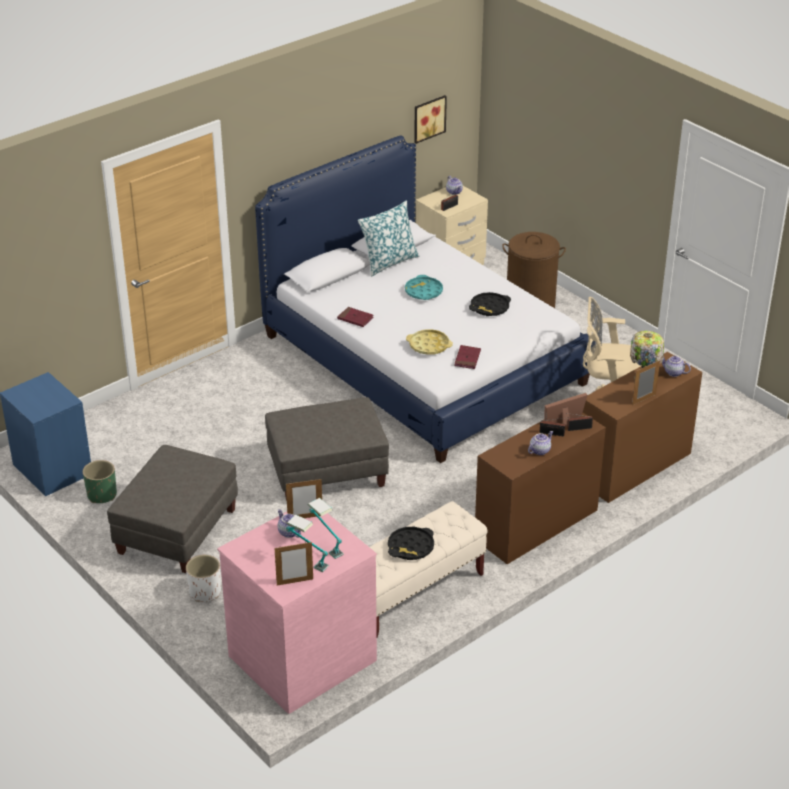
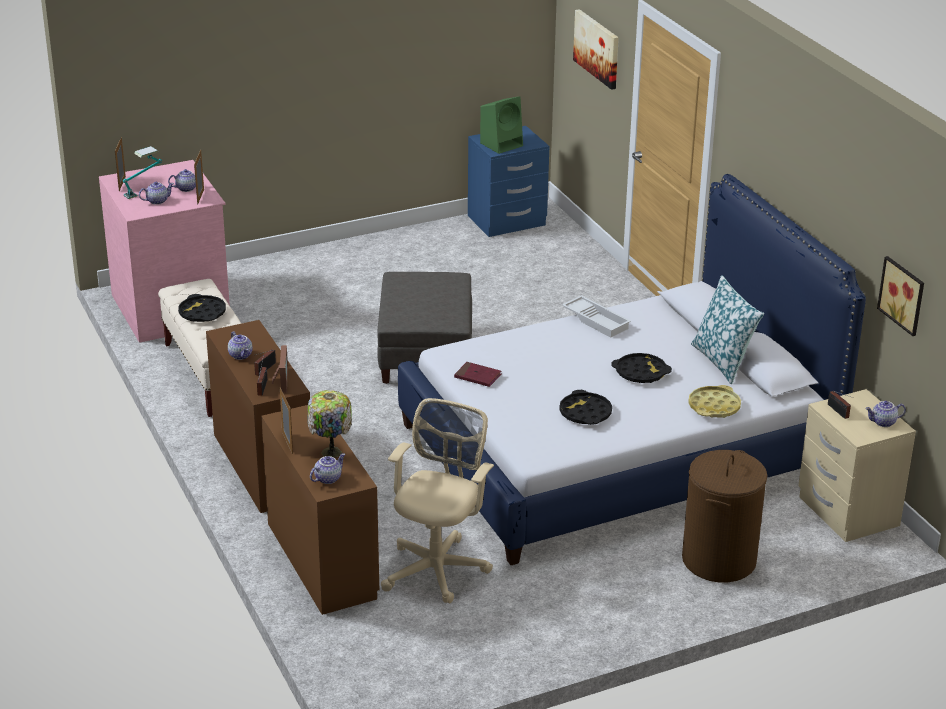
camera: 105 degrees right, 5 degrees down
(46, 252) = (597, 48): none -> picture
(50, 399) = (502, 144): none -> green speaker
(102, 495) = (455, 240): green planter -> none
(177, 532) = (379, 270): grey ottoman -> none
(205, 592) = (287, 275): white planter -> none
(325, 545) = (157, 201): table lamp -> teapot
(355, 318) = (597, 320): red book -> white tray
(423, 291) = (641, 372): turquoise tray -> black tray
(429, 345) = (515, 354): yellow tray -> yellow tray (714, 406)

